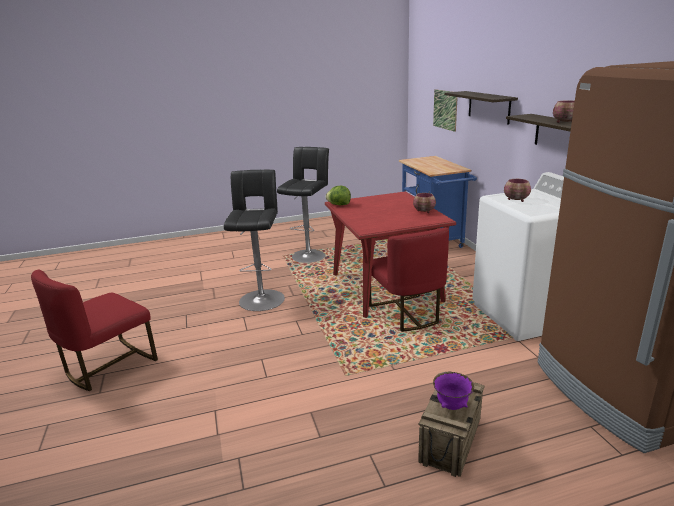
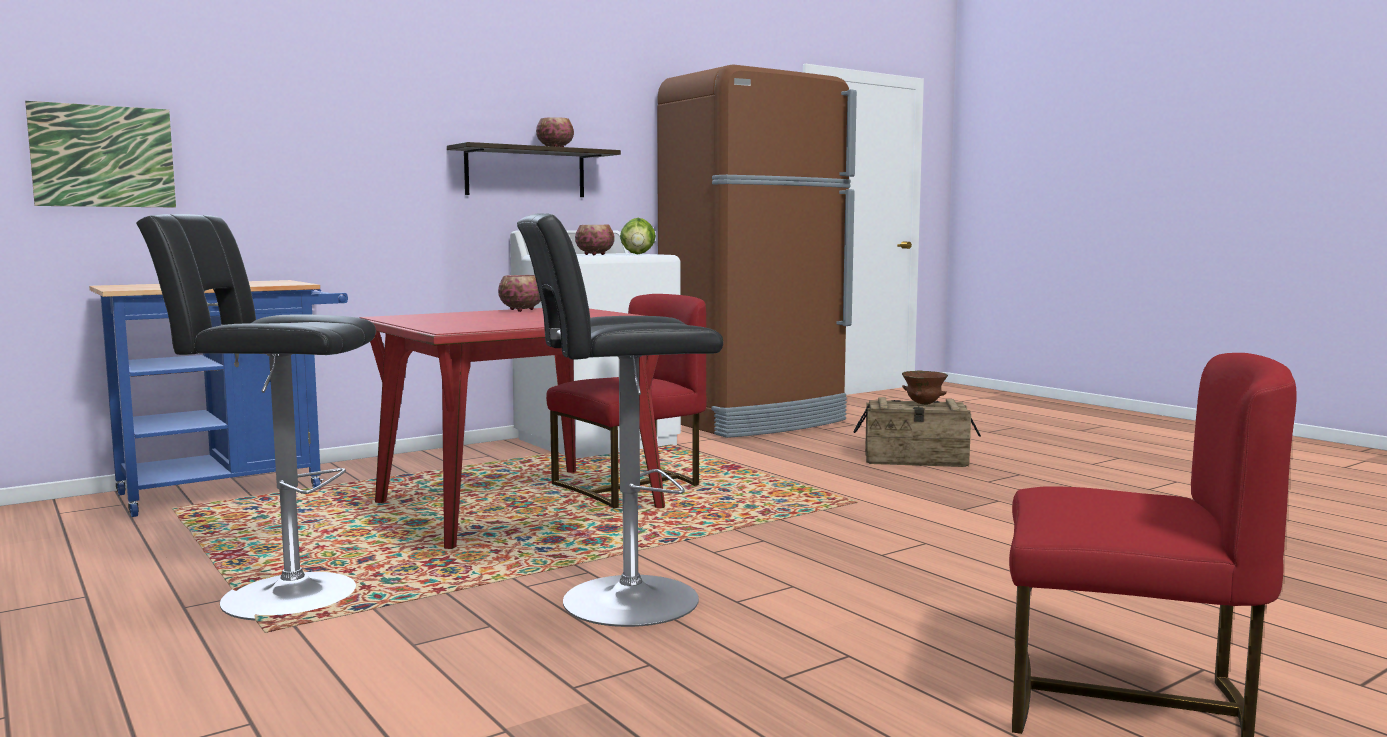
camera: 110 degrees left, 15 degrees down
(339, 205) = (472, 328): lettuce -> lettuce (638, 254)
(452, 405) = (923, 404): purple bowl -> brown bowl
(488, 107) = (314, 139): shelf -> none

